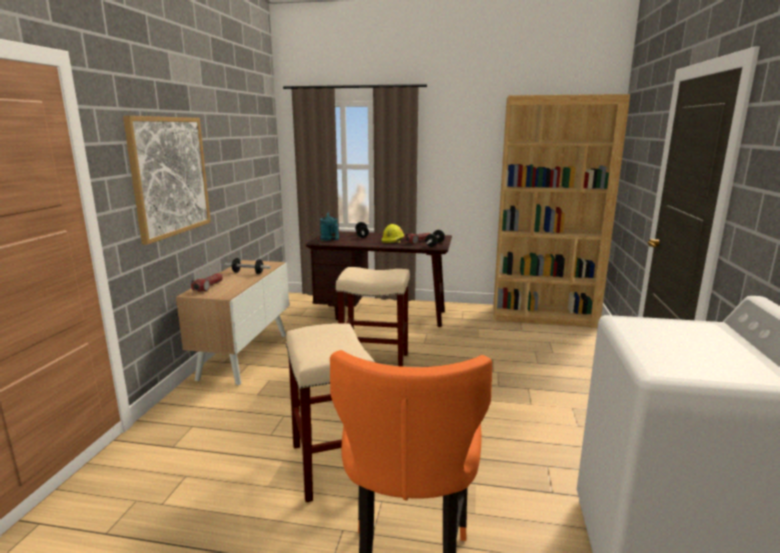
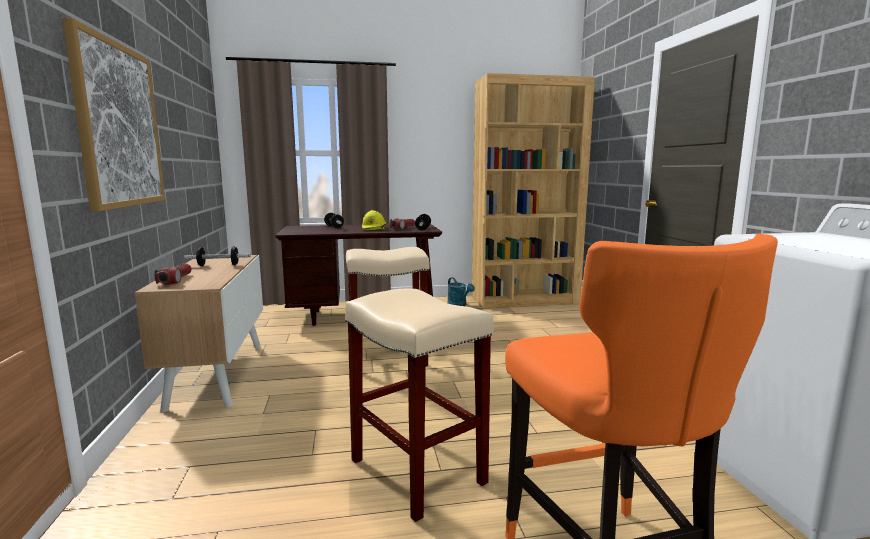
camera: 20 degrees left, 5 degrees down
(330, 239) = (301, 231): turquoise watering can -> turquoise watering can (459, 305)

